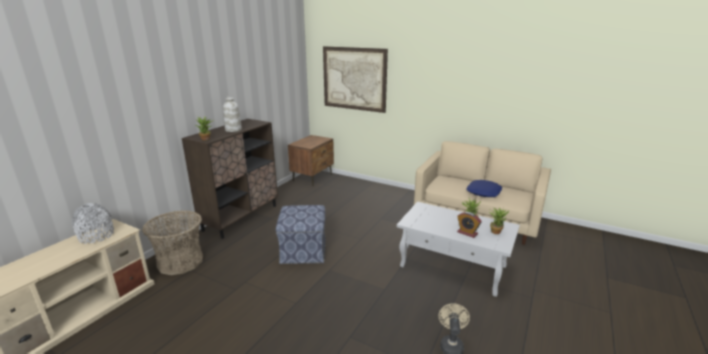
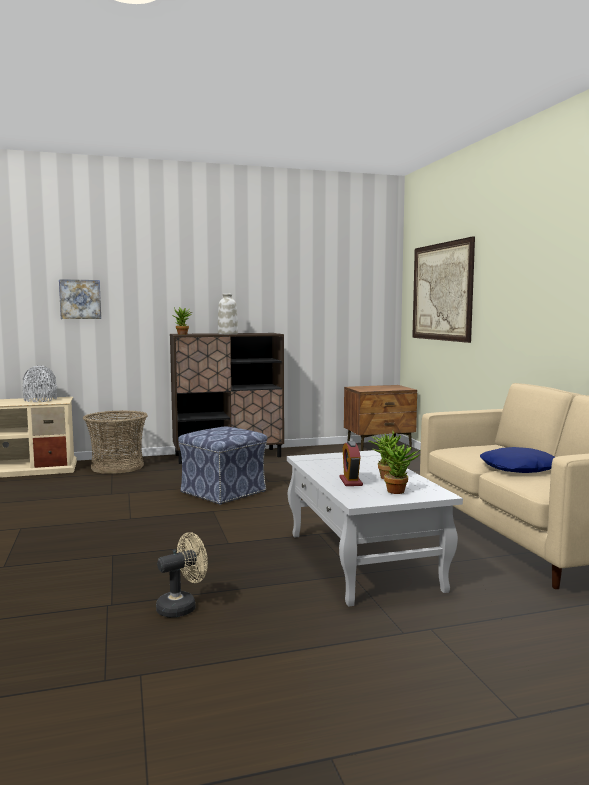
camera: 45 degrees right, 15 degrees down
(98, 125) = (80, 299): none -> picture

